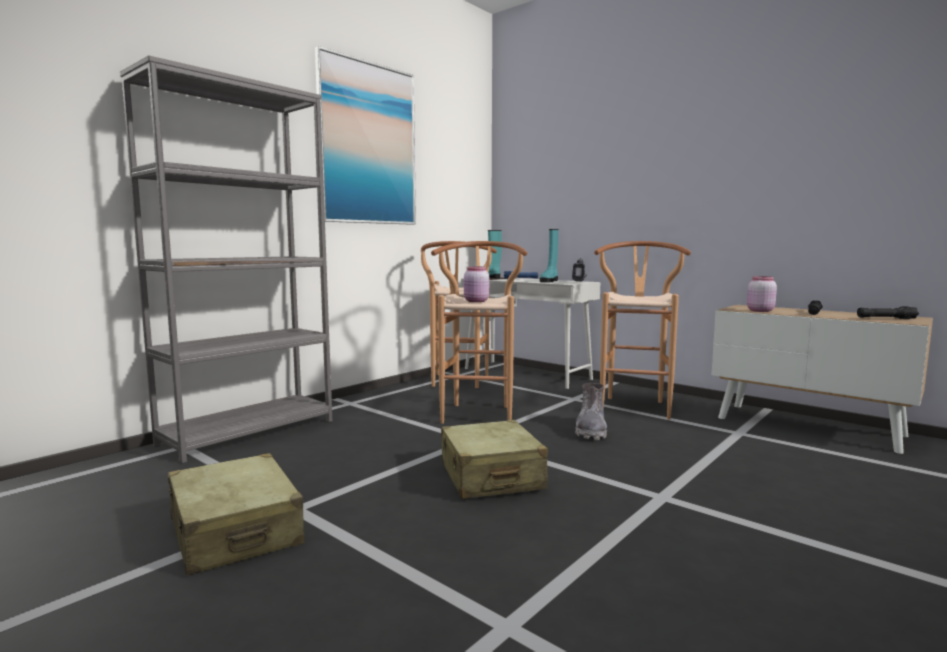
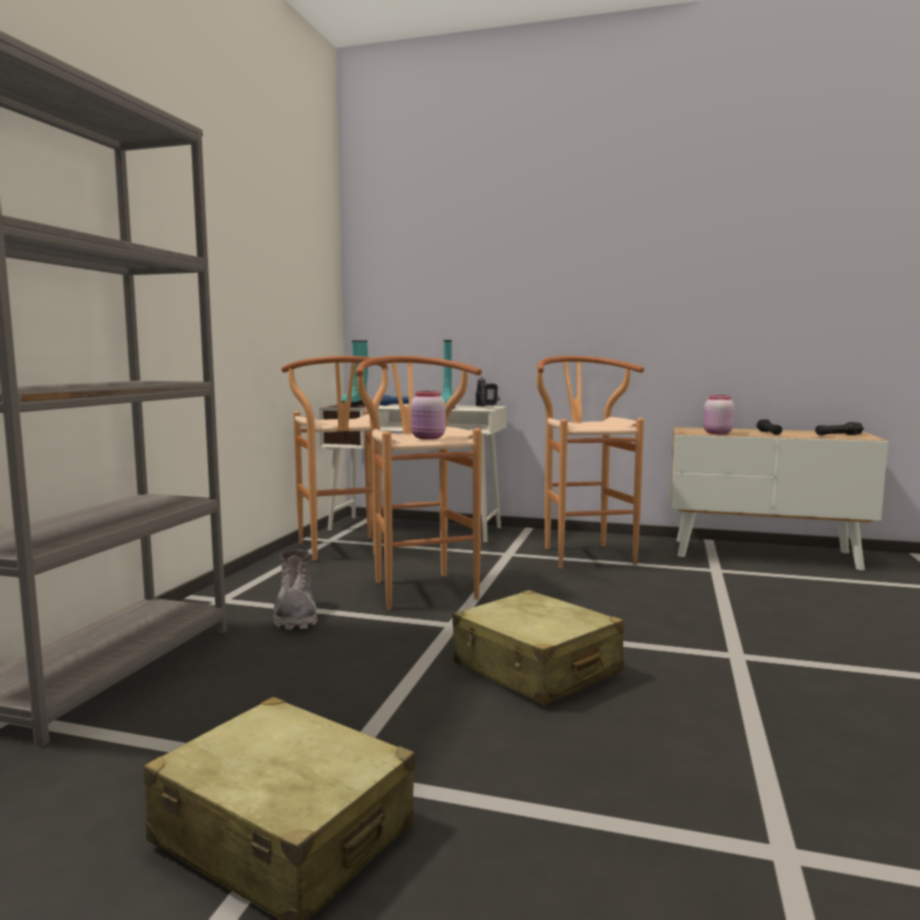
camera: 25 degrees left, 0 degrees up
(368, 144) = (215, 211): picture -> none
(591, 431) = (575, 590): grey boot -> grey boot (296, 616)

